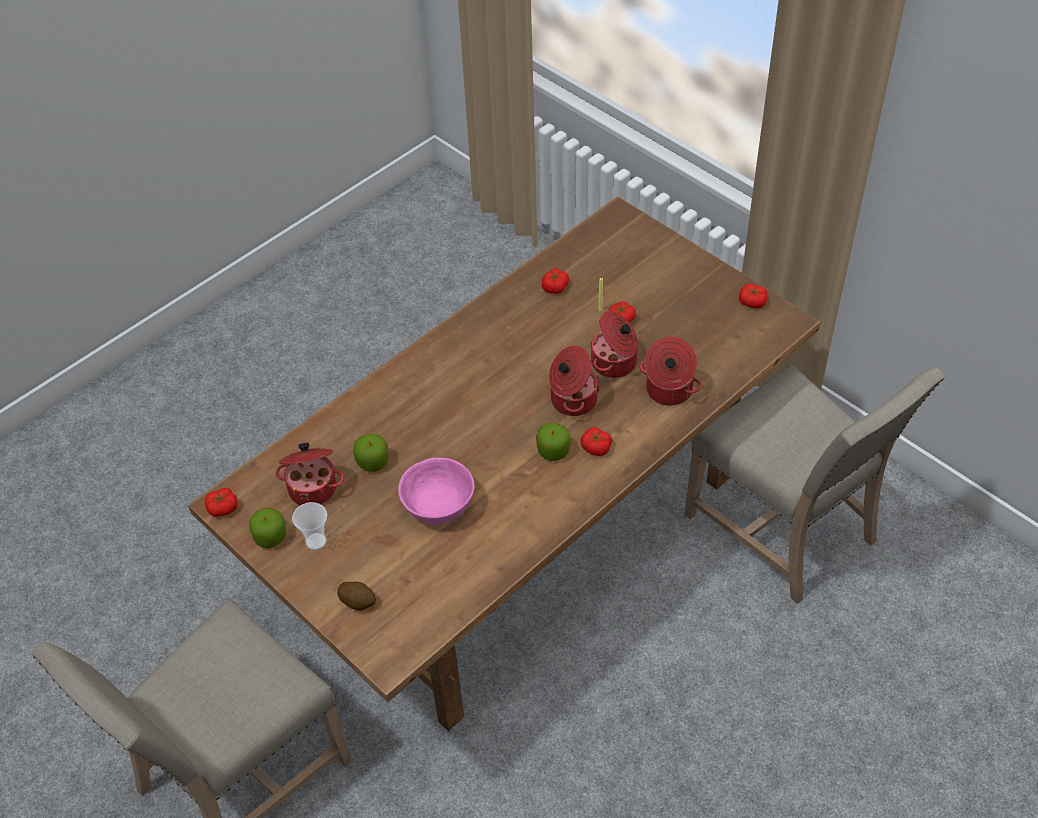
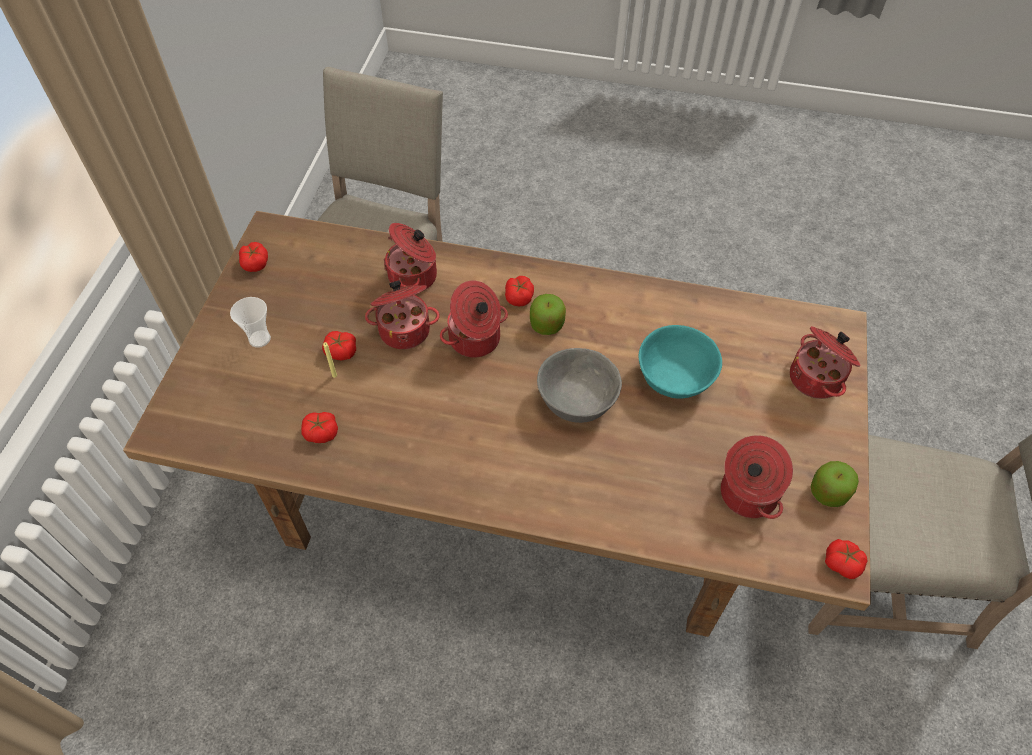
camera: 125 degrees left, 5 degrees up
(316, 541) = (796, 450): cup -> cup (259, 339)
(358, 601) = (817, 378): potato -> cooking pot
(373, 462) = (675, 460): apple -> none
(438, 505) = (675, 377): pink bowl -> turquoise bowl
(469, 433) = (576, 399): none -> grey bowl

